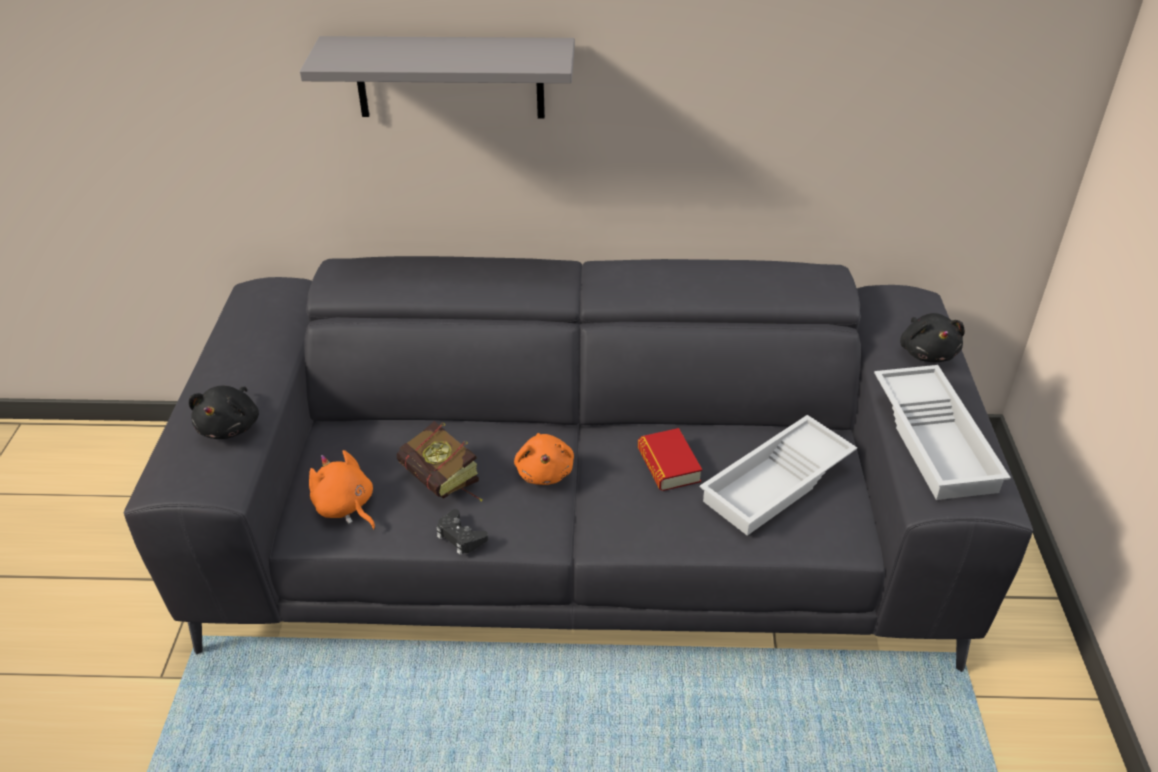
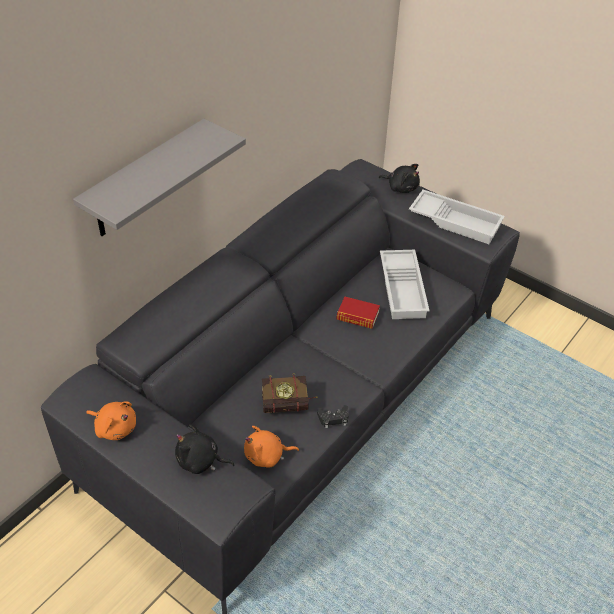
camera: 55 degrees left, 5 degrees up
(231, 426) = (200, 461): black plush toy -> black plush toy turned 150 degrees clockwise
(545, 471) = (316, 363): orange plush toy -> orange plush toy (115, 427)

